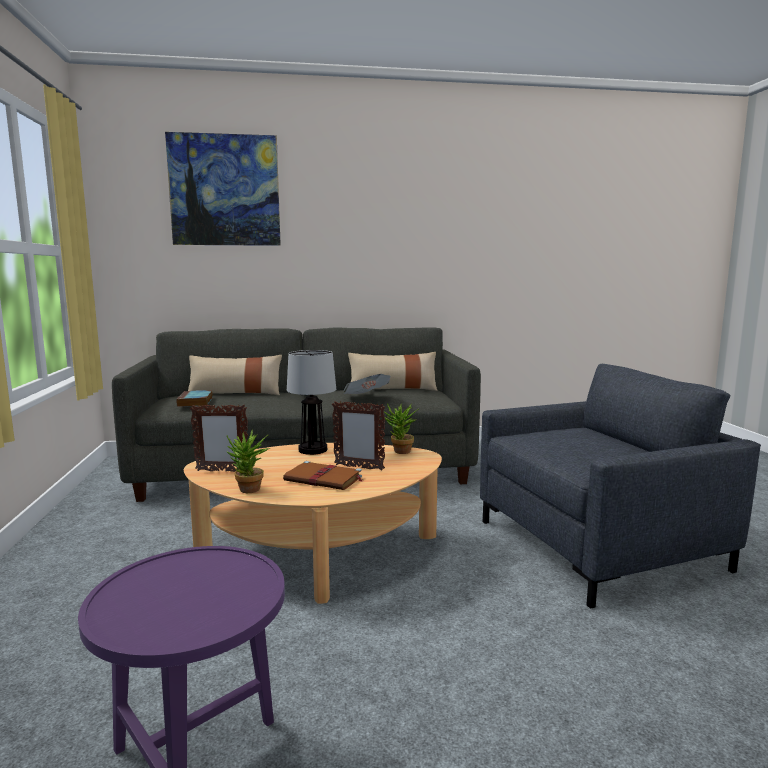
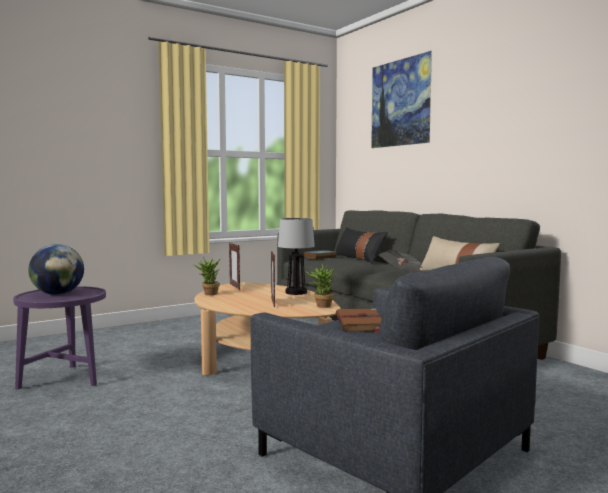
camera: 65 degrees right, 5 degrees down
(176, 596) = (58, 294): none -> globe
(235, 393) = (358, 259): beige pillow -> black pillow
(324, 479) = (242, 301): brown book -> brown book (360, 323)

